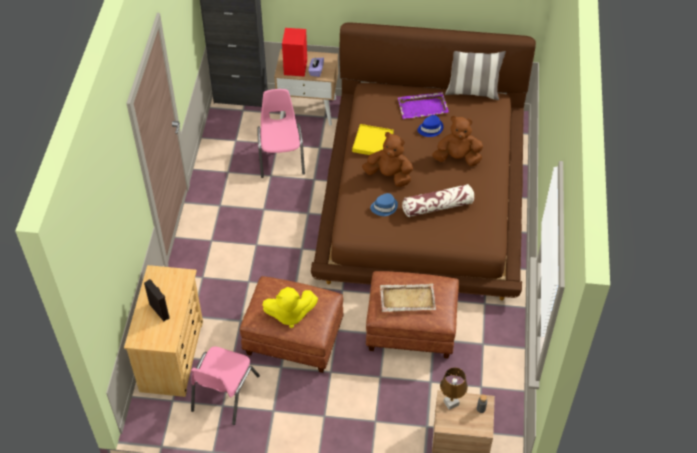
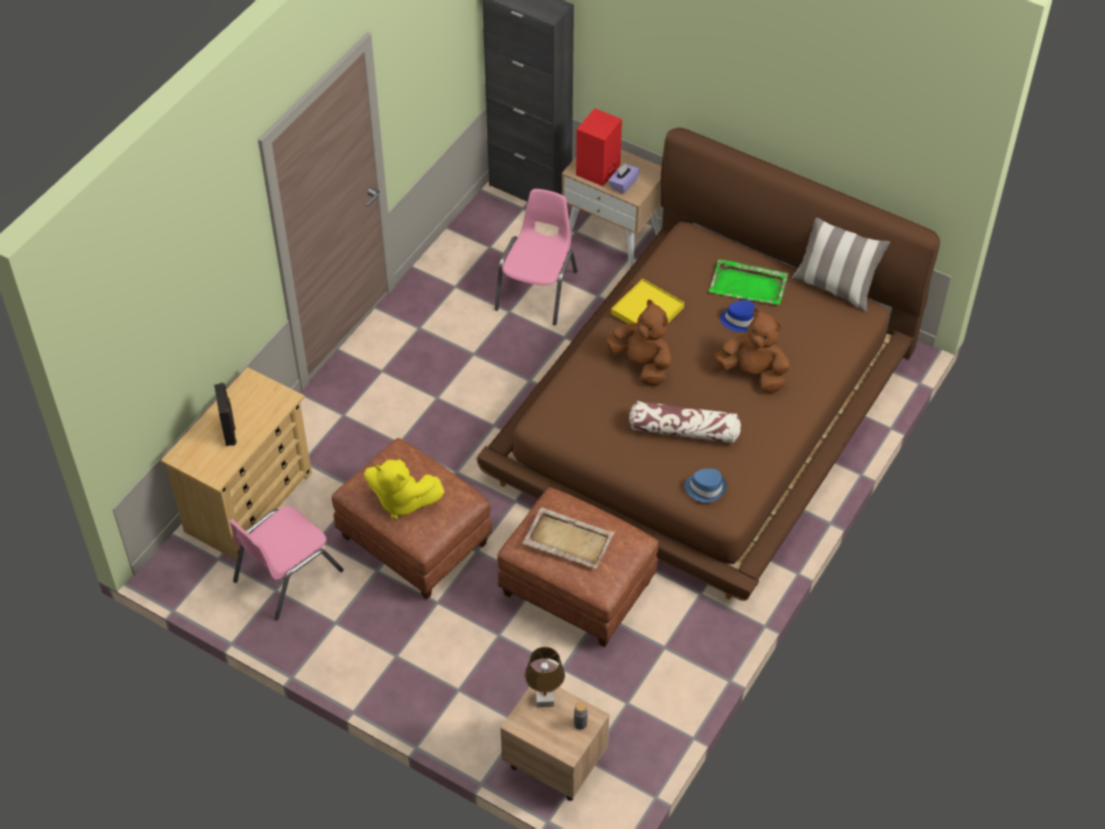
camera: 25 degrees right, 0 degrees up
(384, 207) = (609, 404): blue hat -> blue hat (705, 488)
(423, 107) = (749, 285): purple tray -> green tray

